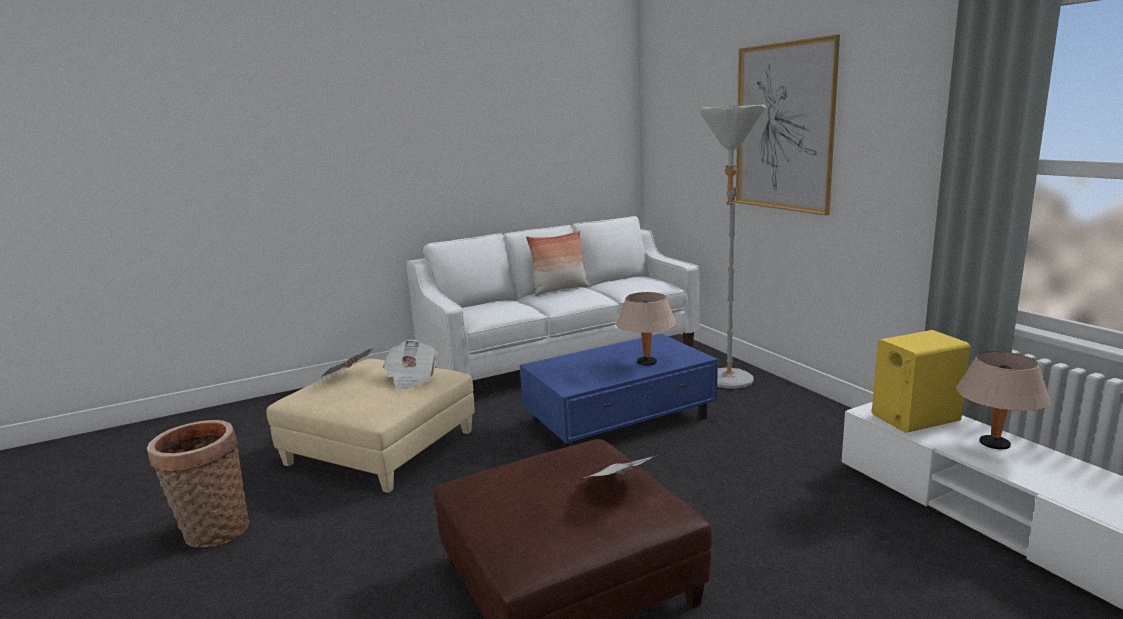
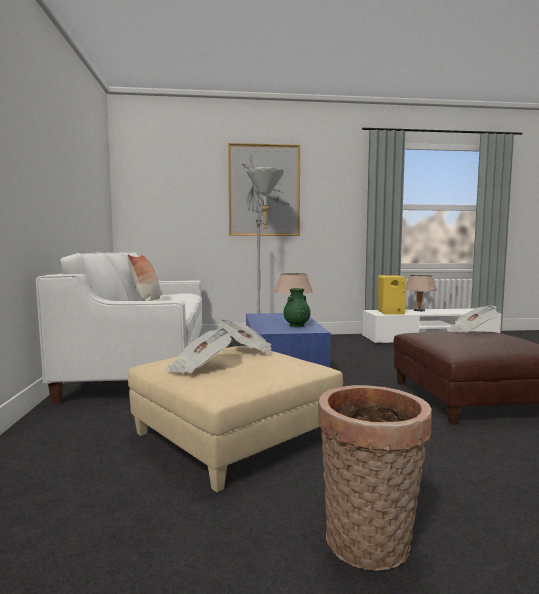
camera: 70 degrees left, 10 degrees down
(592, 373) = (296, 326): none -> green vase

